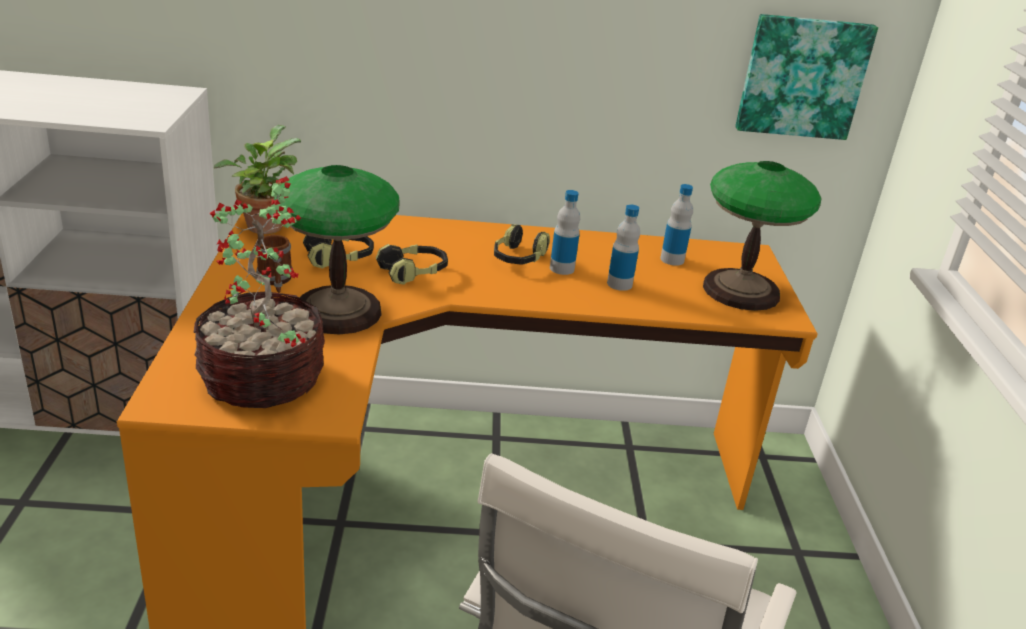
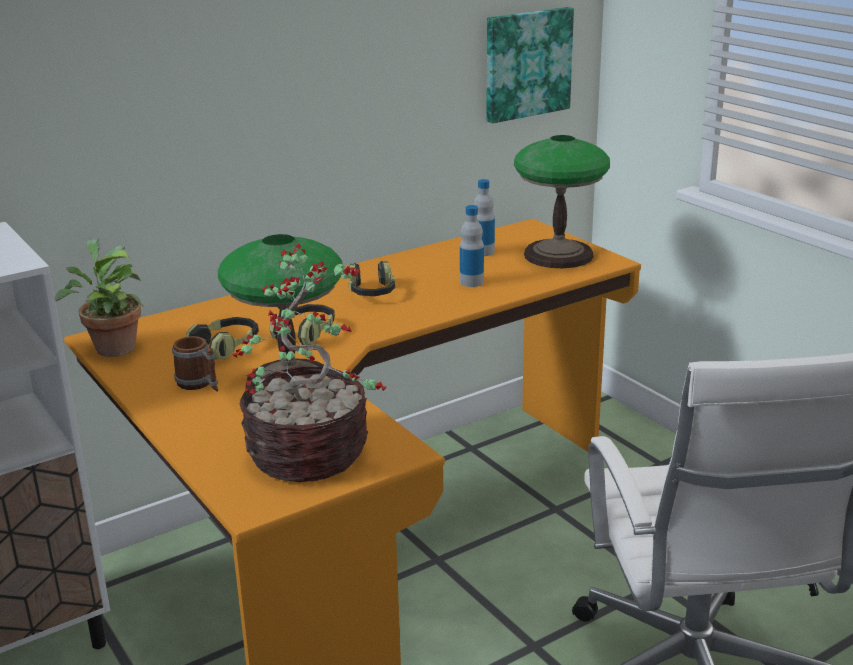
camera: 30 degrees left, 5 degrees down
(562, 268) = (414, 287): bottle -> none

